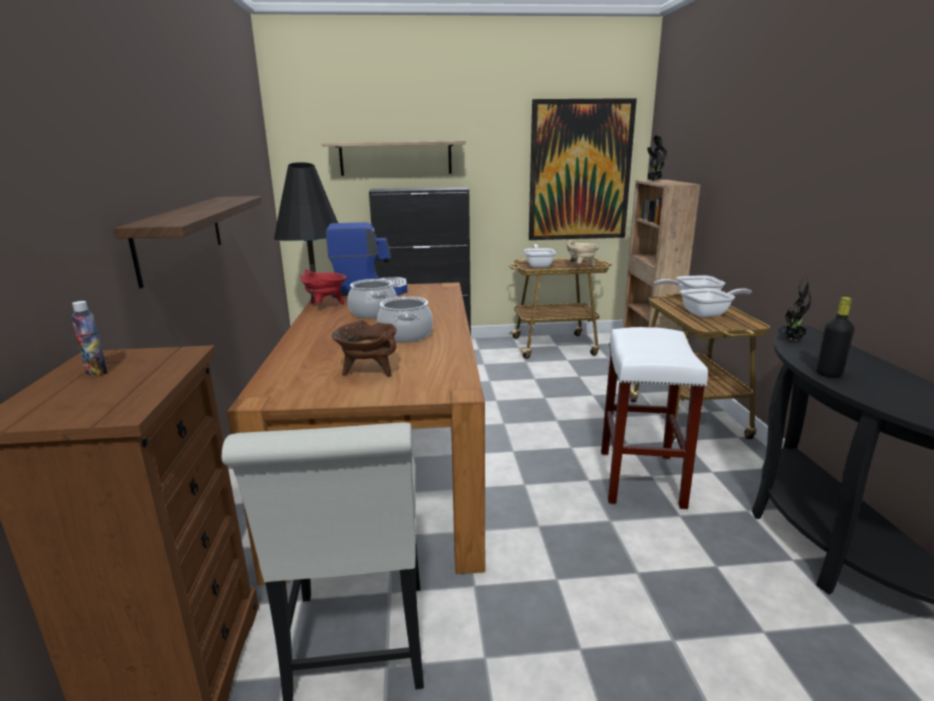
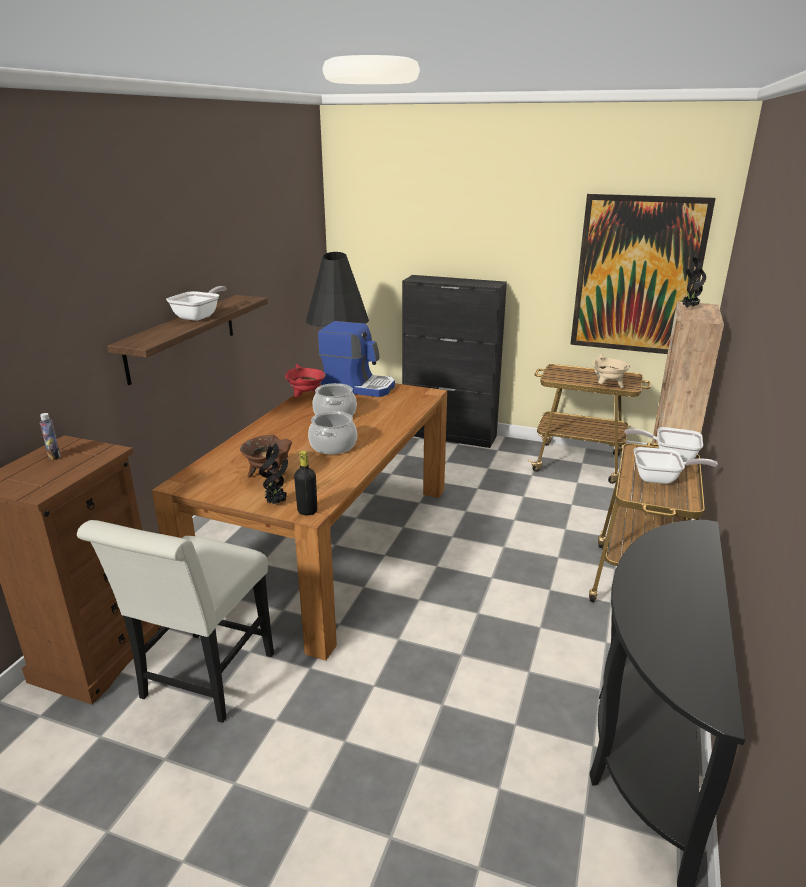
camera: 25 degrees right, 5 degrees up
(396, 158) = (439, 246): shelf -> none
(539, 265) = (565, 376): frying pan -> frying pan (200, 316)
(641, 479) = (527, 627): white stool -> none
(792, 340) = (665, 535): potted plant -> potted plant (277, 503)
(828, 374) = (636, 582): black bottle -> black bottle (307, 511)

